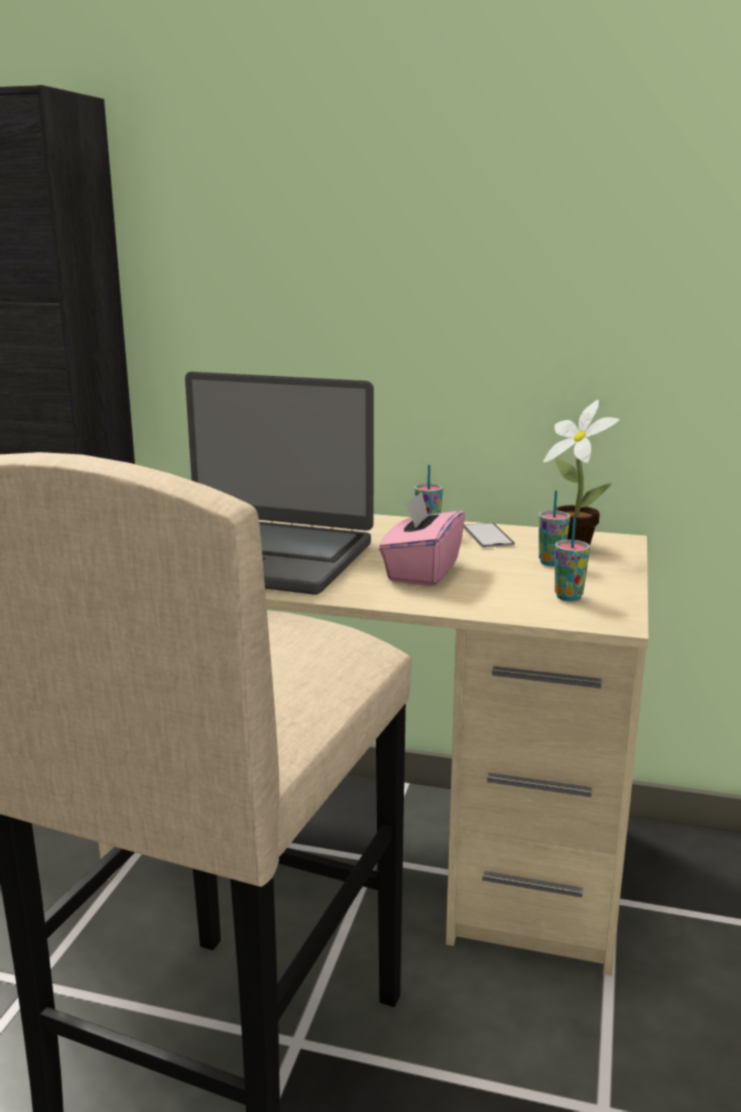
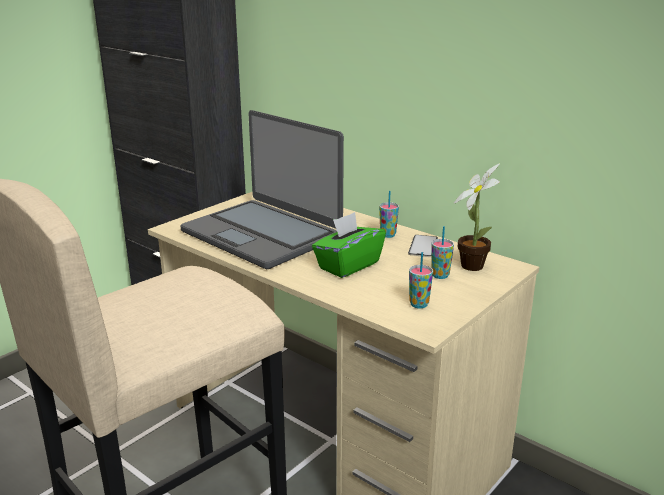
camera: 25 degrees right, 5 degrees up
(421, 571) = (348, 265): pink tissue box -> green tissue box

